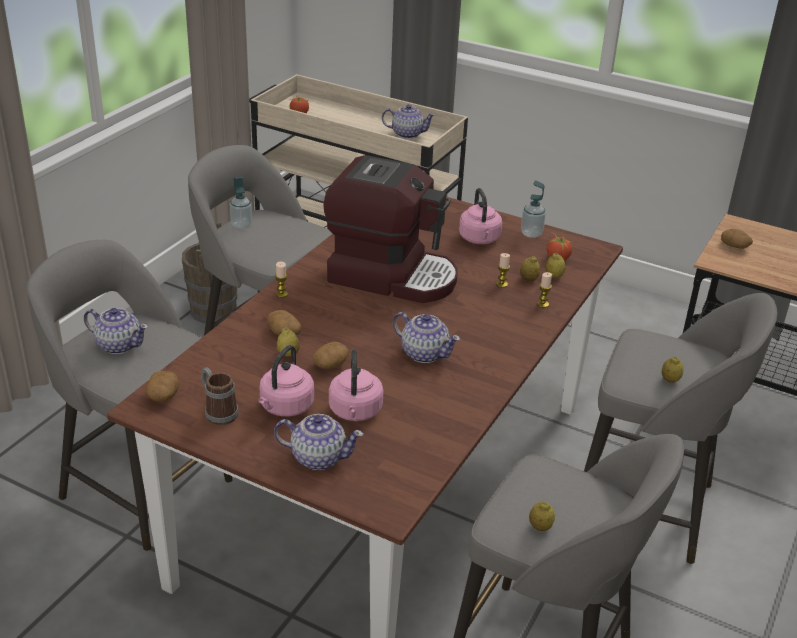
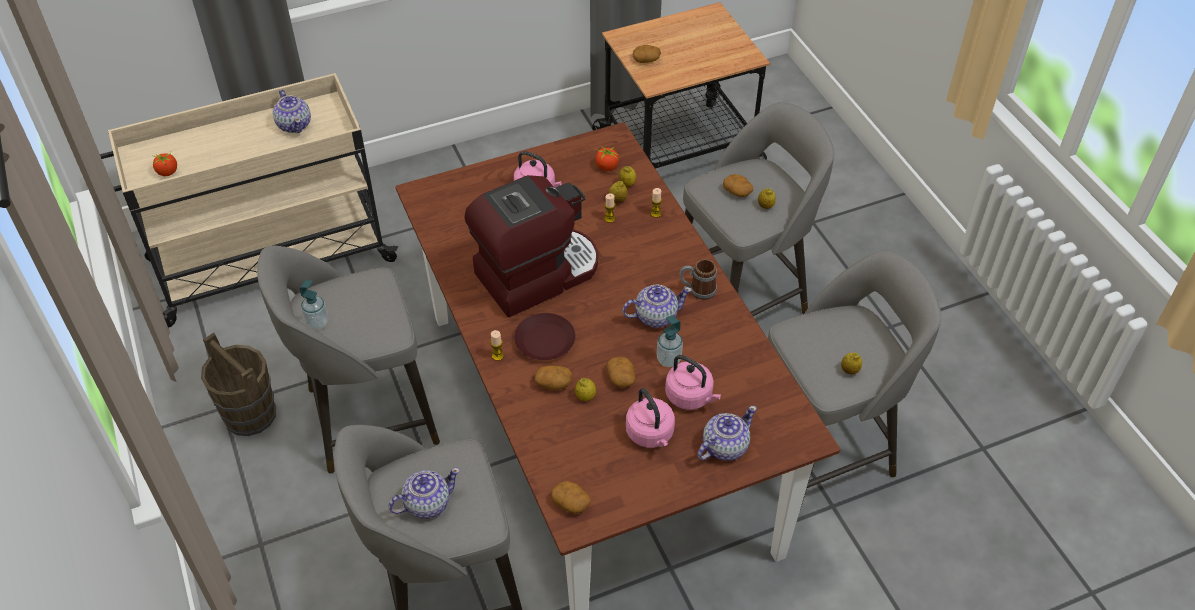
camera: 50 degrees left, 15 degrees up
(218, 411) = (621, 478): mug -> mug (697, 290)
(324, 309) = (544, 341): none -> brown plate
(407, 134) = (294, 124): teapot -> teapot turned 105 degrees clockwise
(531, 234) = (559, 158): soap dispenser -> soap dispenser (668, 359)
(661, 356) = (737, 192): none -> potato

